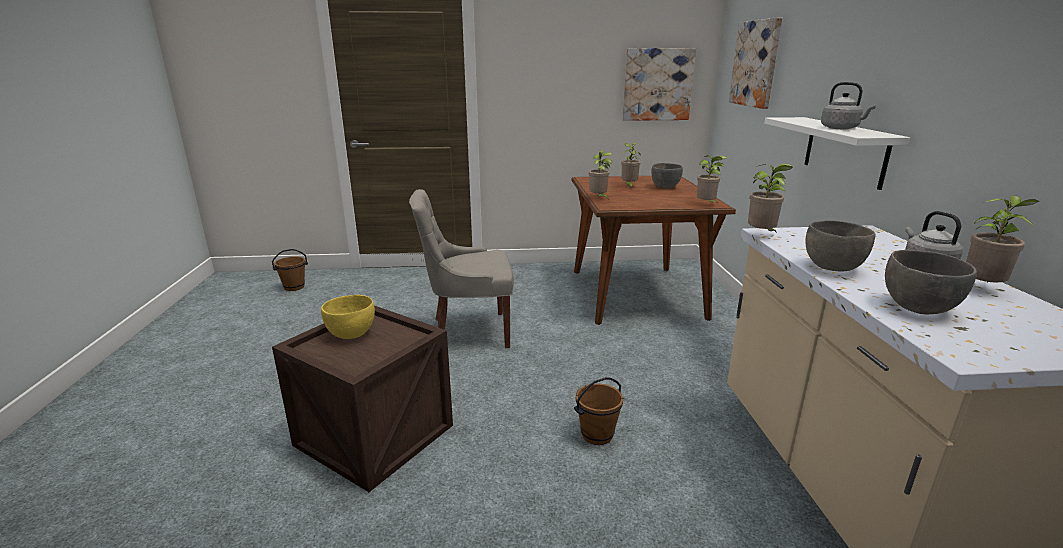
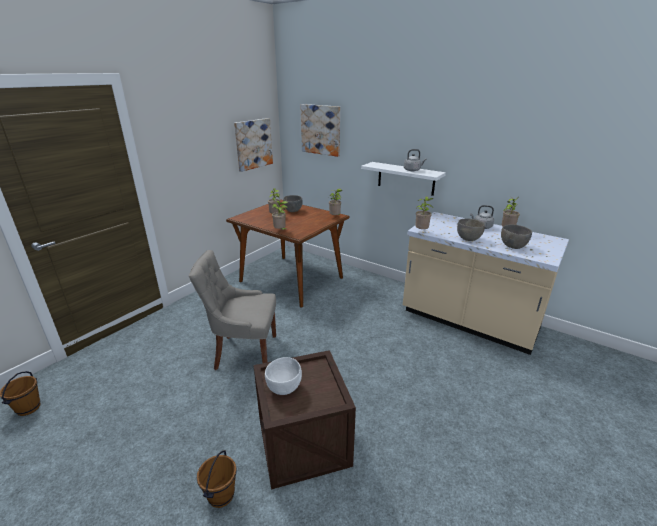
camera: 50 degrees left, 5 degrees up
(352, 334) = (284, 388): yellow bowl -> white bowl
(468, 332) = (244, 352): grey chair -> grey chair turned 60 degrees clockwise
(597, 435) = (387, 361): brown bucket -> brown bucket (221, 495)

